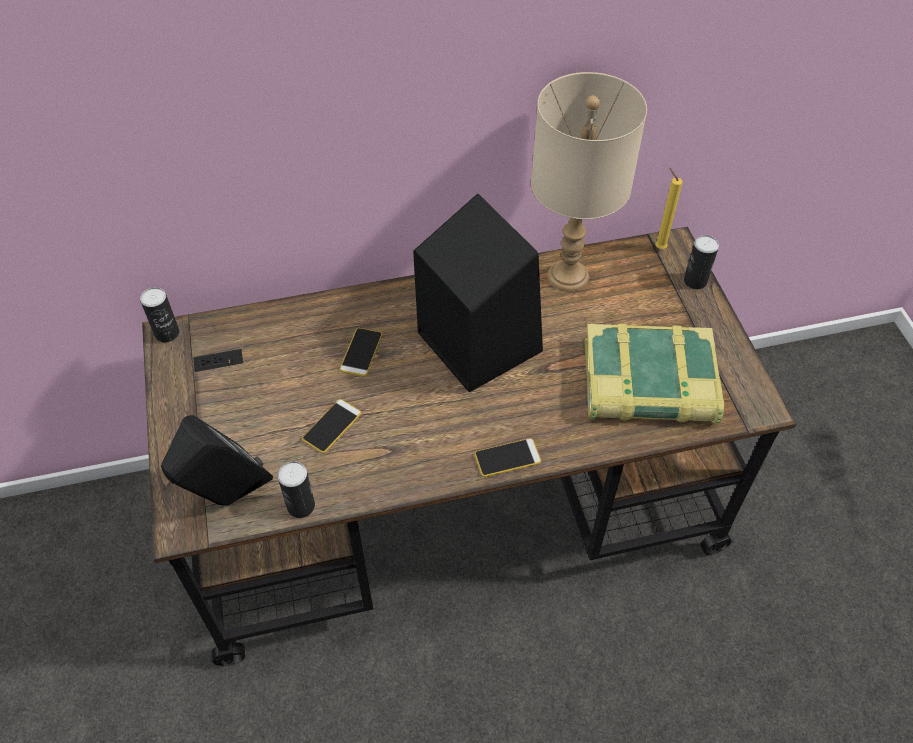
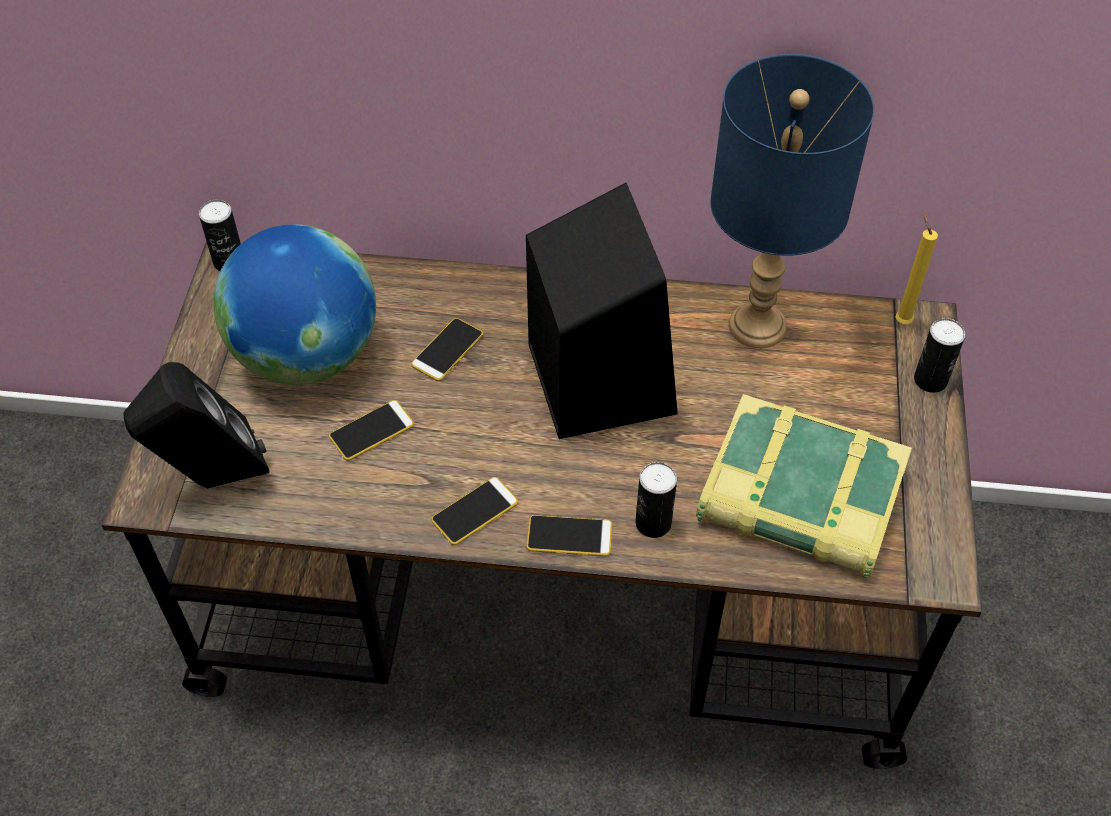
camera: 20 degrees right, 0 degrees up
(258, 386) = (306, 355): none -> globe
(301, 506) = (293, 516): can -> can (653, 523)
(433, 461) = (474, 511): none -> phone
(569, 276) = (758, 326): beige table lamp -> blue table lamp

